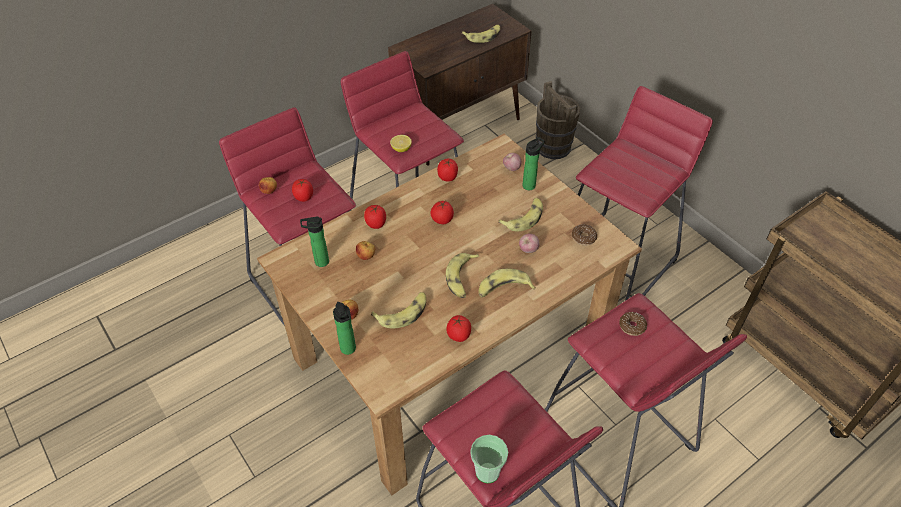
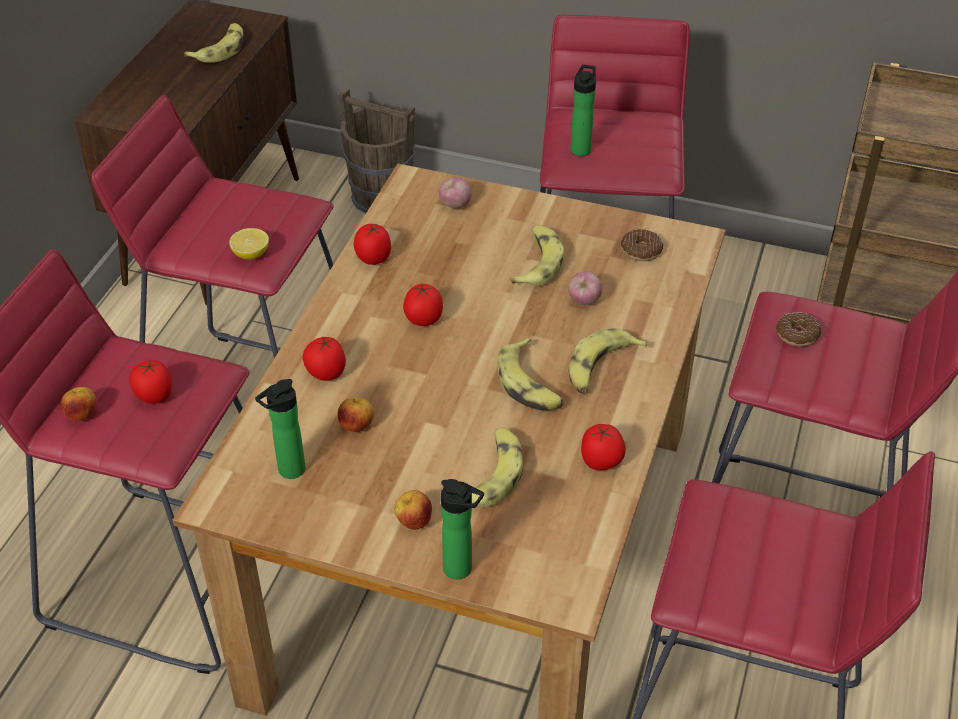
camera: 35 degrees left, 5 degrees down
(487, 471) = (799, 619): cup -> none
(530, 185) = (503, 215): bottle -> bottle (581, 148)

